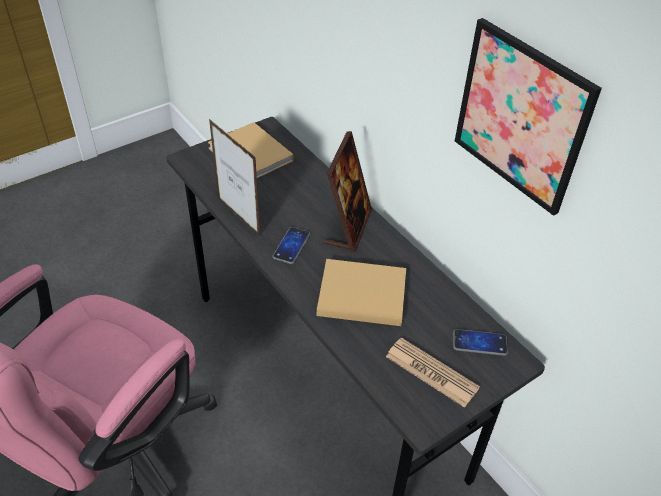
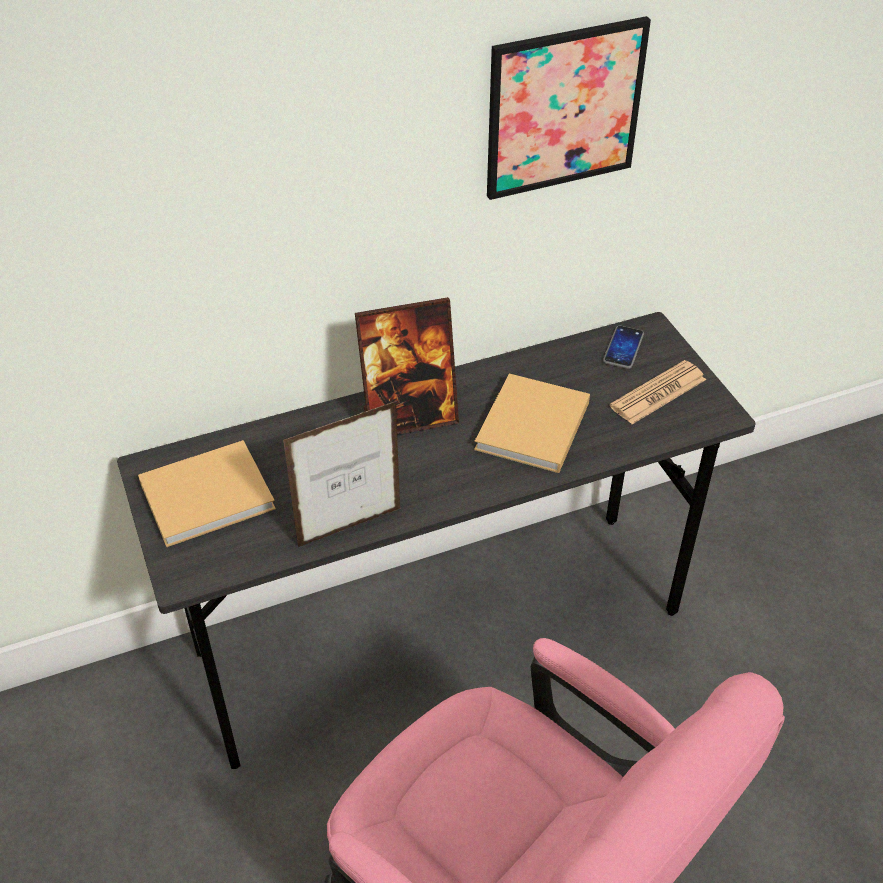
camera: 75 degrees left, 0 degrees up
(291, 246) = (428, 478): phone -> none
(347, 227) = (409, 417): picture frame -> picture frame turned 135 degrees clockwise

